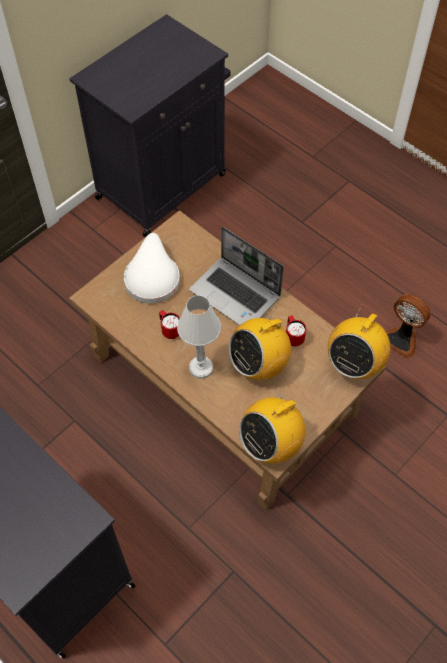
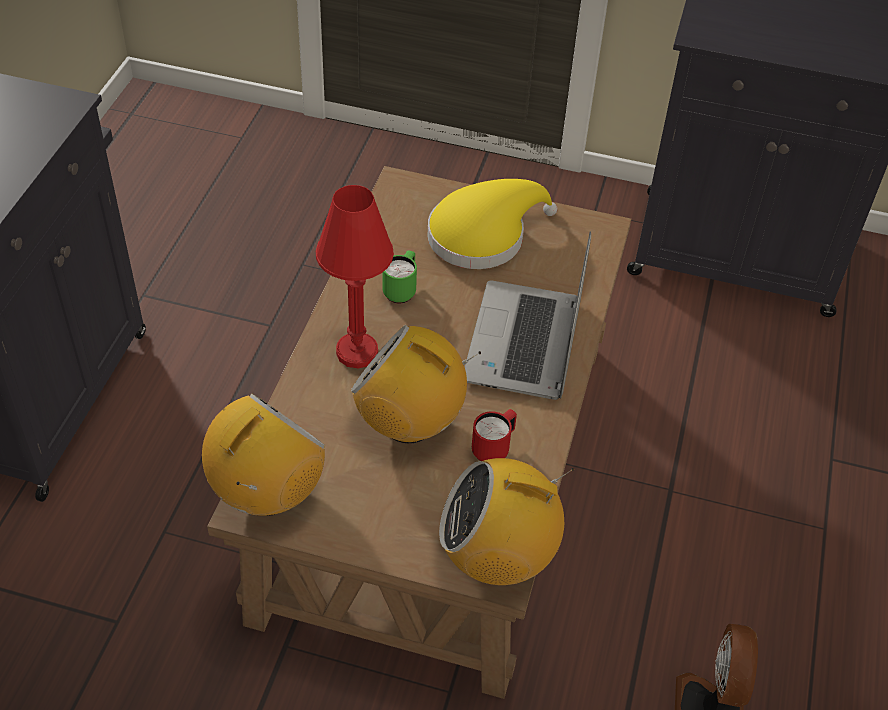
camera: 60 degrees right, 10 degrees down
(152, 277) = (483, 235): white hat -> yellow hat
(169, 330) = (401, 290): red mug -> green mug
(201, 368) = (357, 352): white table lamp -> red table lamp
(271, 444) = (267, 493): radio -> radio turned 105 degrees clockwise

